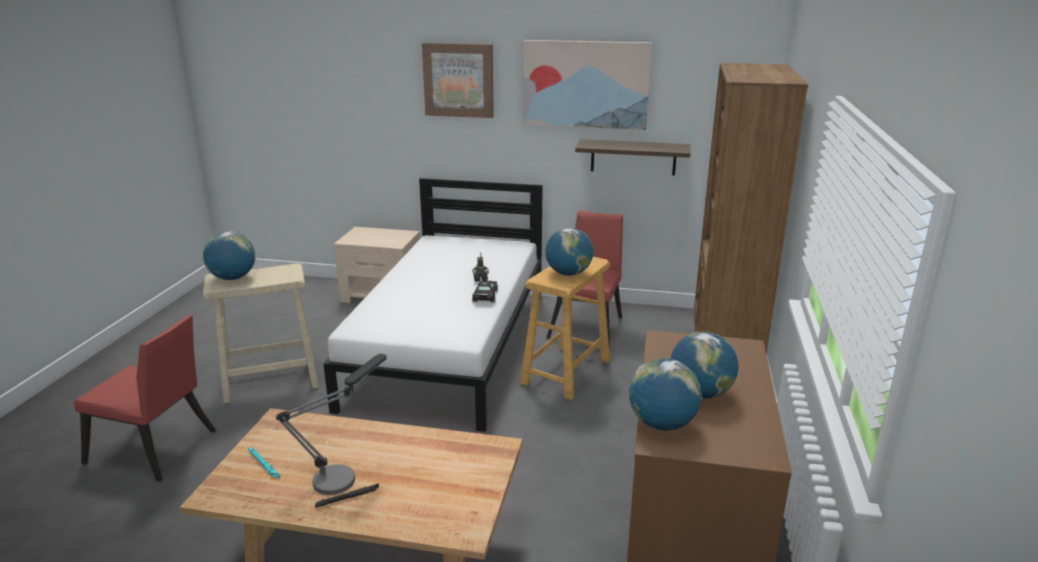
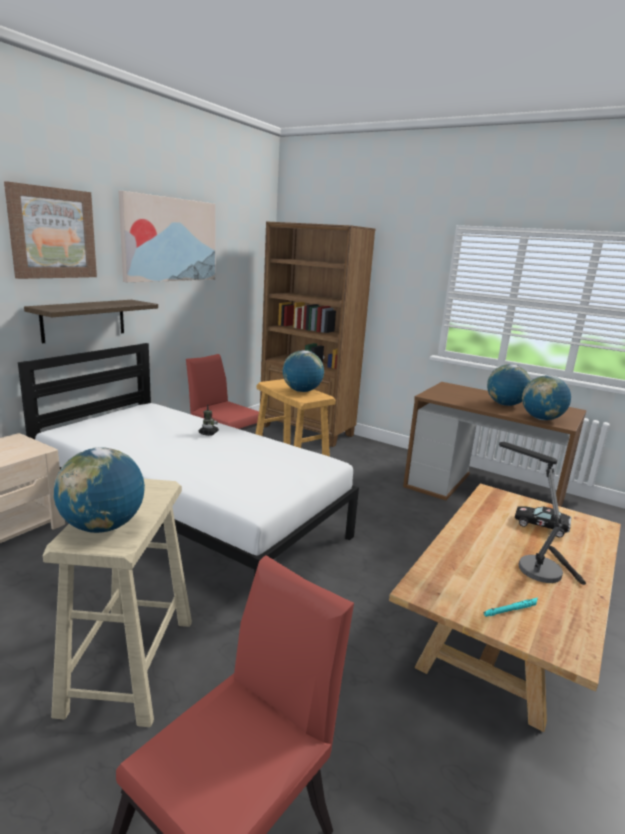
camera: 70 degrees left, 5 degrees down
(485, 297) = (249, 439): black toy car -> black toy car (543, 526)
(633, 157) = (204, 305): shelf -> shelf (84, 320)

